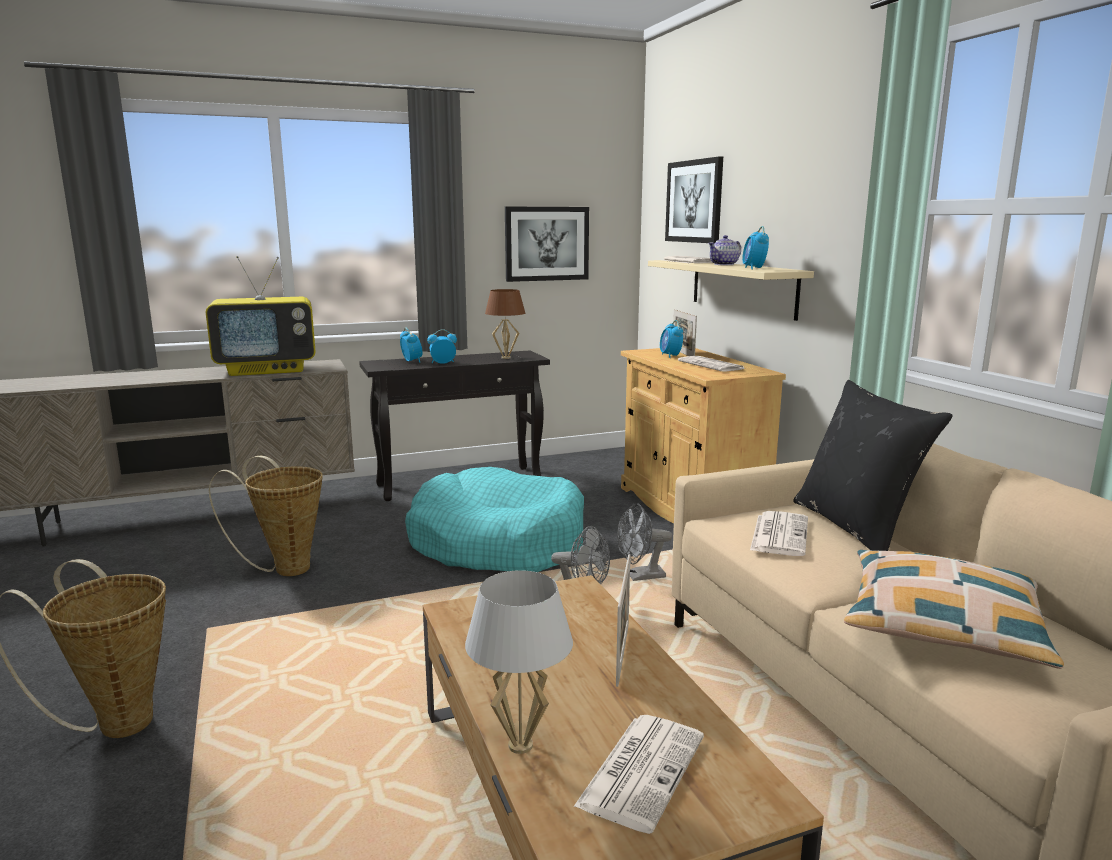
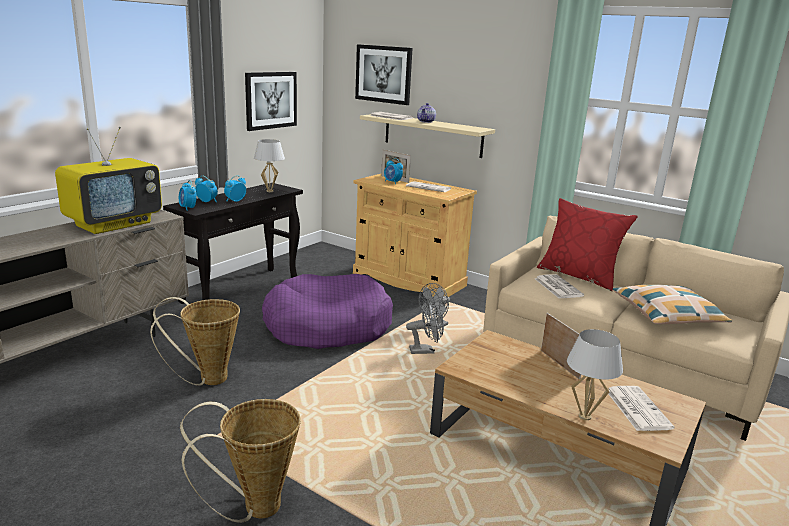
camera: 35 degrees left, 5 degrees up
(497, 543) = (327, 326): turquoise dog bed -> purple dog bed
(505, 358) = (269, 191): brown table lamp -> white table lamp
(754, 268) = (460, 127): alarm clock -> alarm clock (188, 208)
(856, 527) = (579, 276): black pillow -> red pillow

